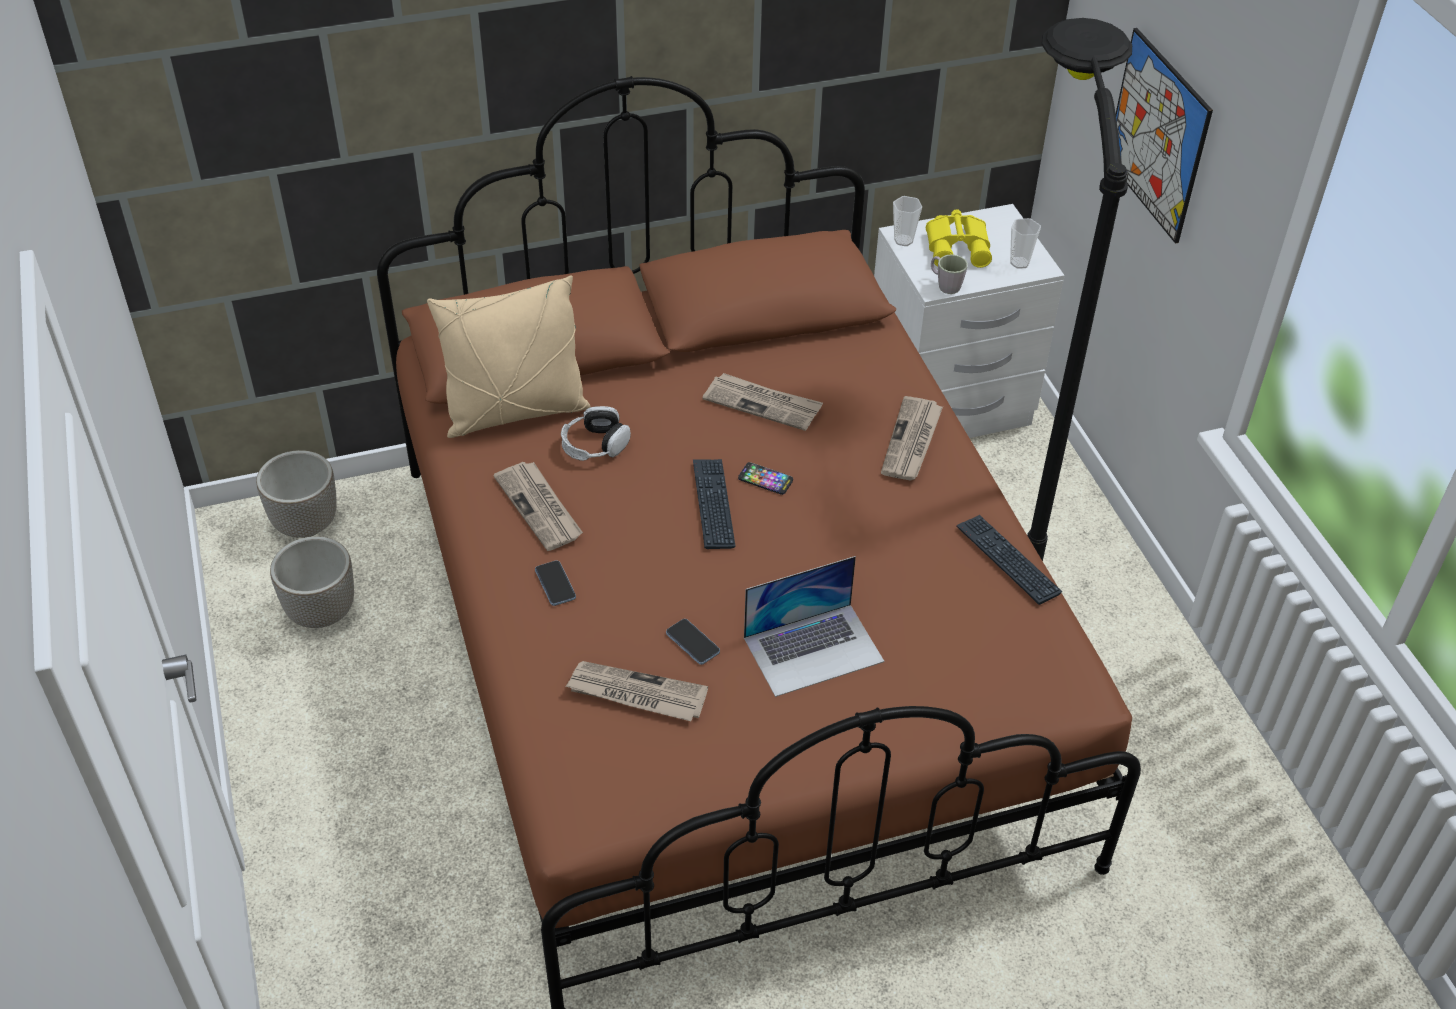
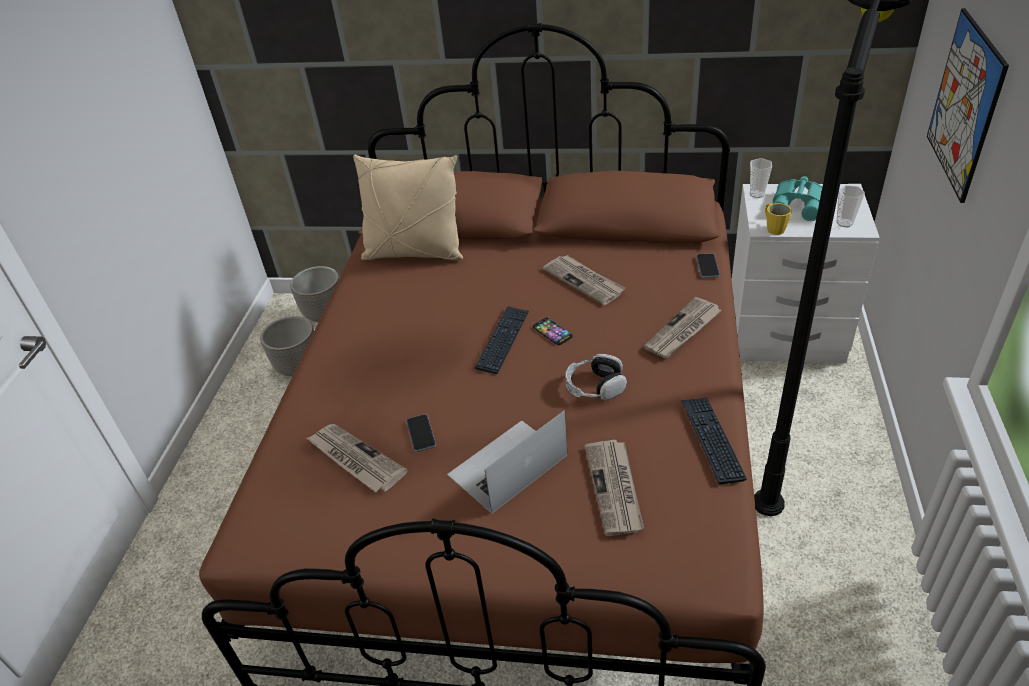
camera: 30 degrees right, 5 degrees down
(540, 508) = (385, 315): newspaper -> newspaper (615, 489)
(555, 584) = (358, 367): phone -> phone (707, 267)
(595, 445) = (450, 283): headphones -> headphones (595, 386)
(813, 649) = (507, 465): laptop -> laptop turned 135 degrees clockwise
(945, 285) = (773, 228): grey mug -> yellow mug
(959, 246) = (799, 205): yellow binoculars -> turquoise binoculars

